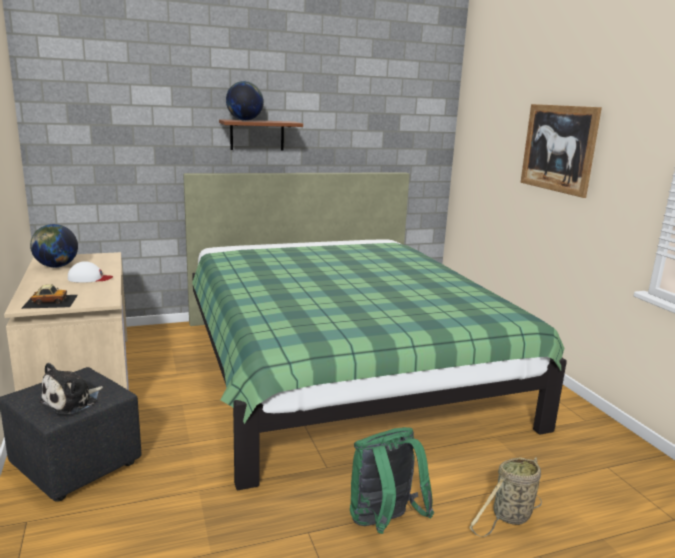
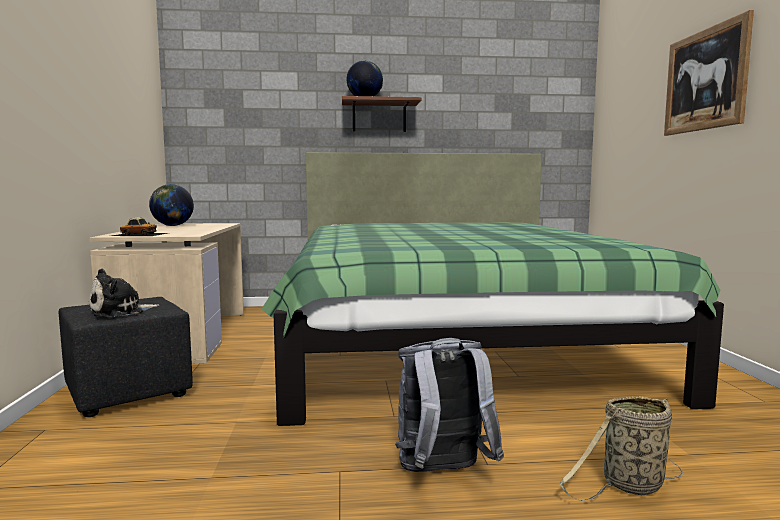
camera: 15 degrees right, 10 degrees down
(89, 278) = (192, 229): white cap -> none
(383, 523) = (442, 473): green backpack -> grey backpack

